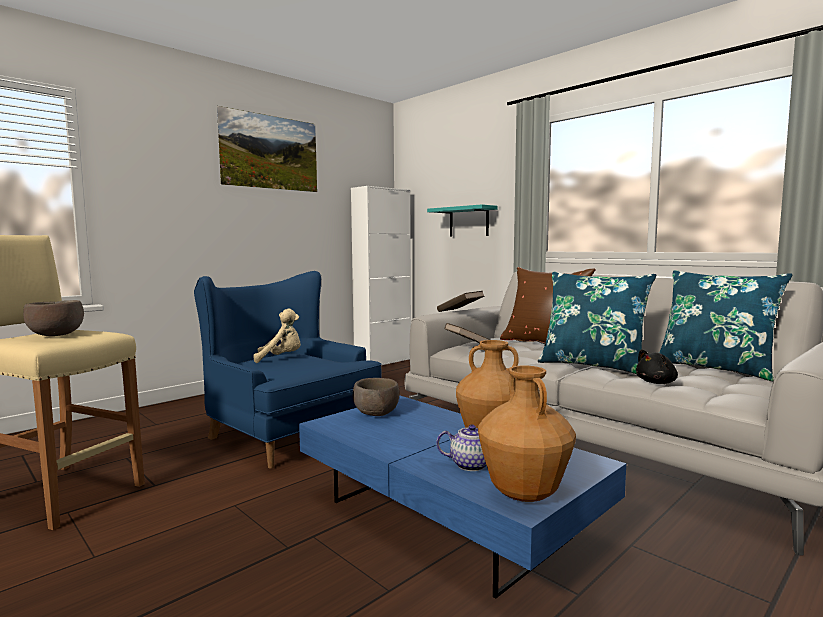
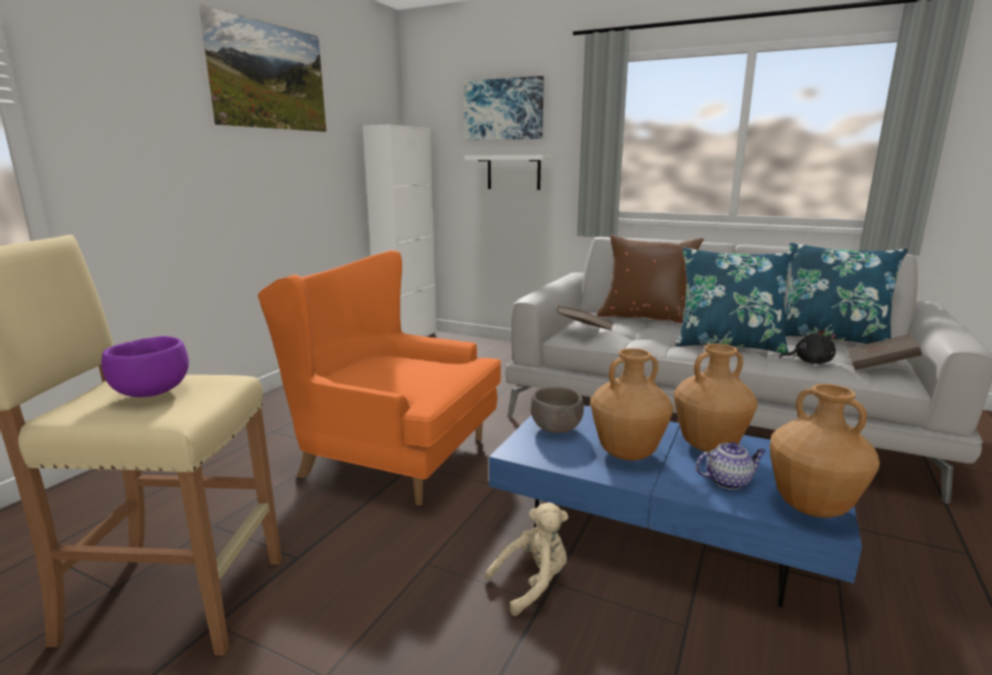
camera: 20 degrees left, 10 degrees up
(57, 335) = (153, 393): brown bowl -> purple bowl
(281, 358) = (379, 367): beige plush toy -> beige plush toy (533, 583)
(285, 434) = (390, 455): blue armchair -> orange armchair
(411, 436) = (628, 454): none -> brown vase
(460, 312) = (556, 289): brown book -> brown book (879, 366)
(461, 171) = (503, 109): none -> picture
(469, 221) = (513, 172): turquoise shelf -> white shelf
(657, 382) = (809, 362): black plush toy -> black plush toy turned 120 degrees counterclockwise

